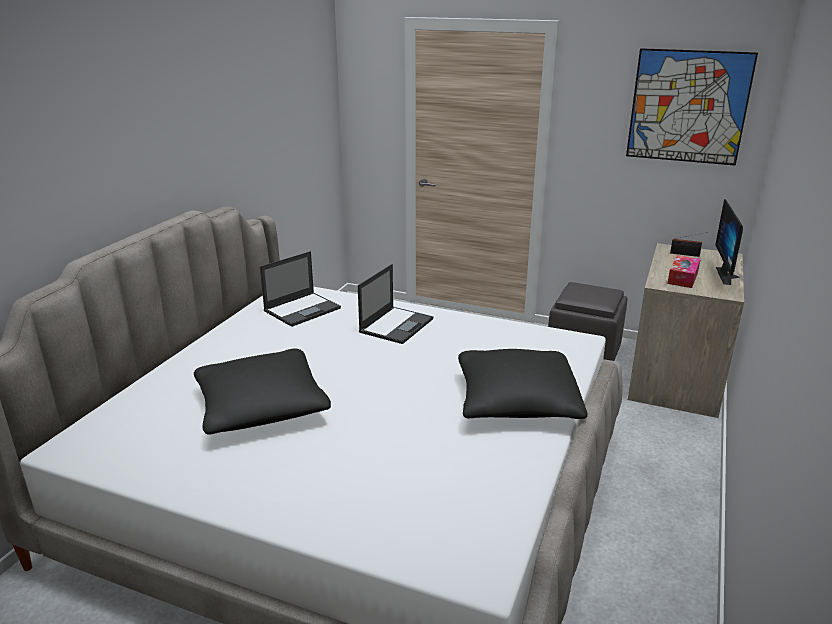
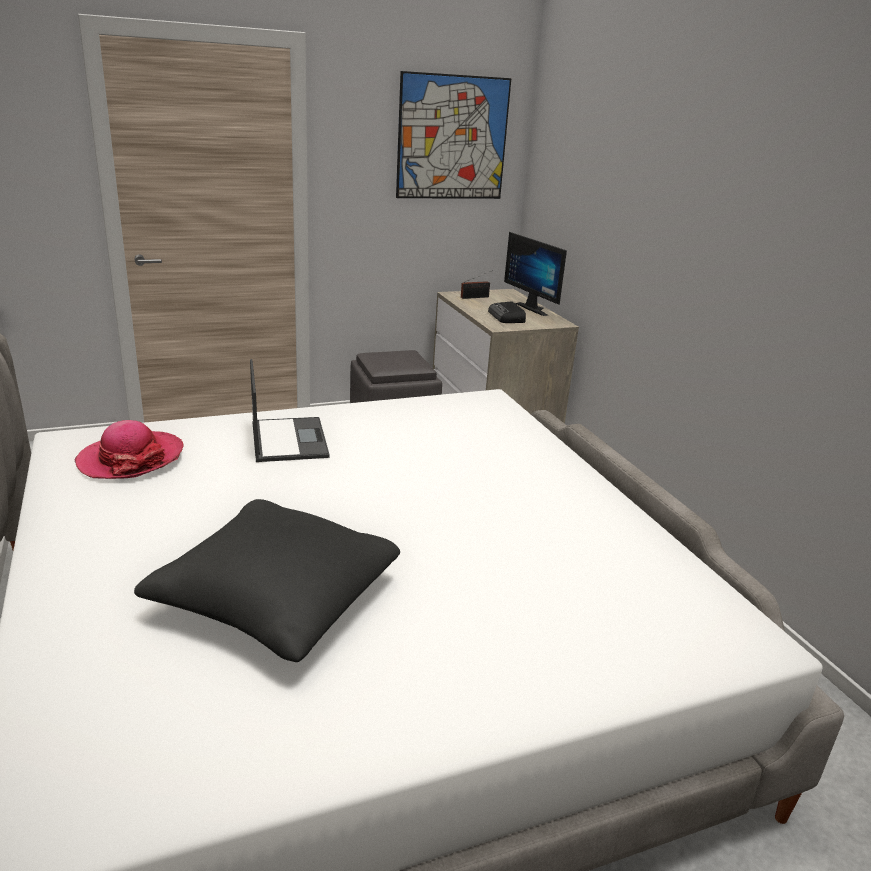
camera: 45 degrees left, 0 degrees up
(303, 309) = (131, 459): laptop -> hat
(516, 402) = (529, 473): black pillow -> none
(683, 278) = (507, 317): tissue box -> radio

